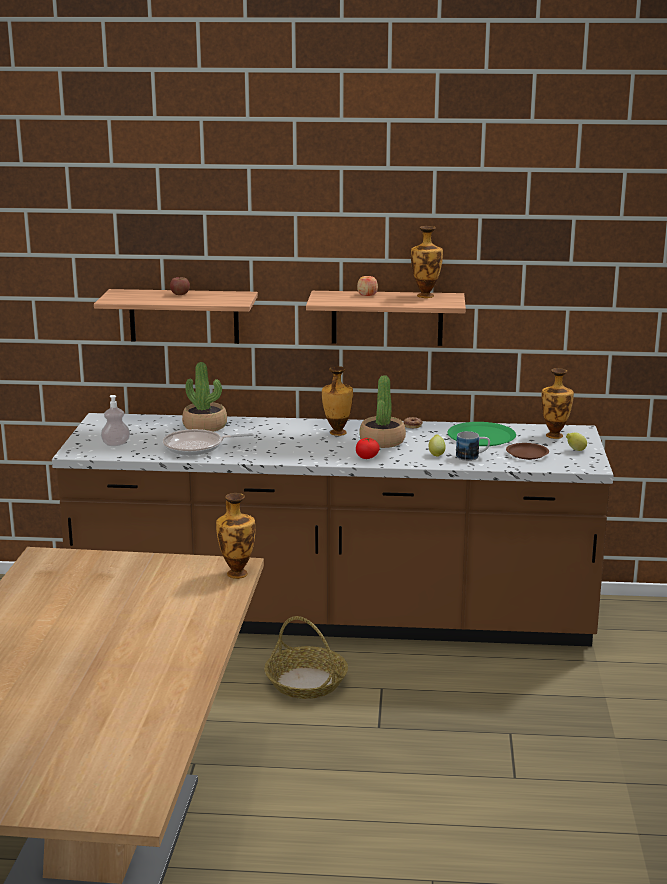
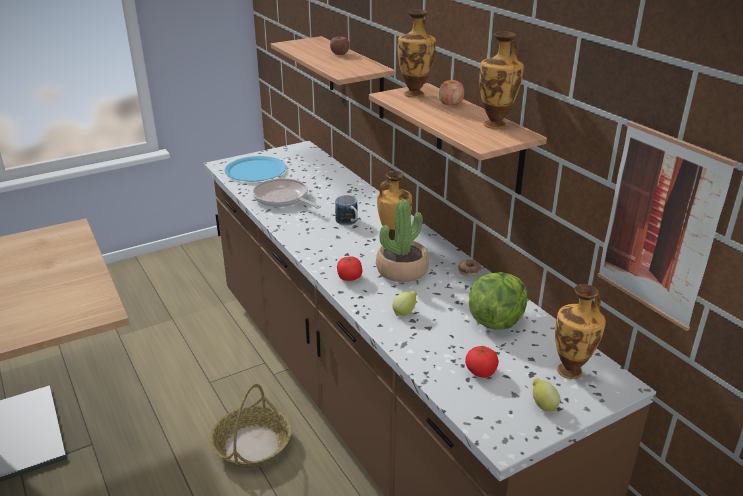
camera: 55 degrees right, 10 degrees up
(116, 444) = (255, 170): soap dispenser -> blue plate
(205, 426) = (334, 185): potted plant -> none
(237, 573) = (85, 317): vase -> vase (415, 93)
(472, 457) = (425, 337): mug -> mug (349, 222)
(481, 436) = (495, 320): green plate -> lettuce
(527, 454) = (481, 372): brown plate -> tomato
(570, 317) = (659, 225): none -> picture

